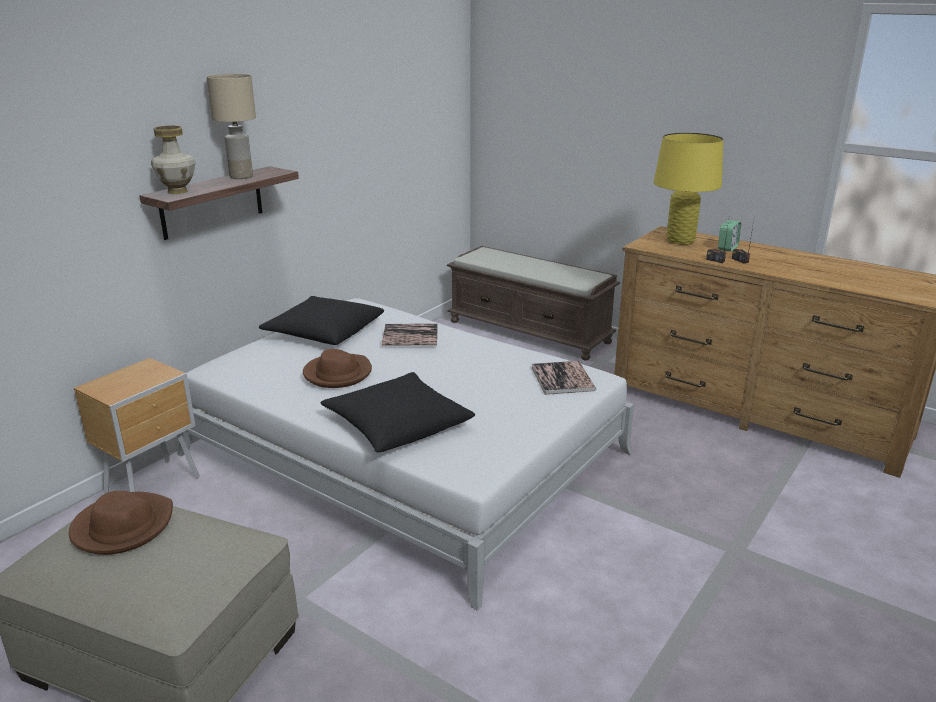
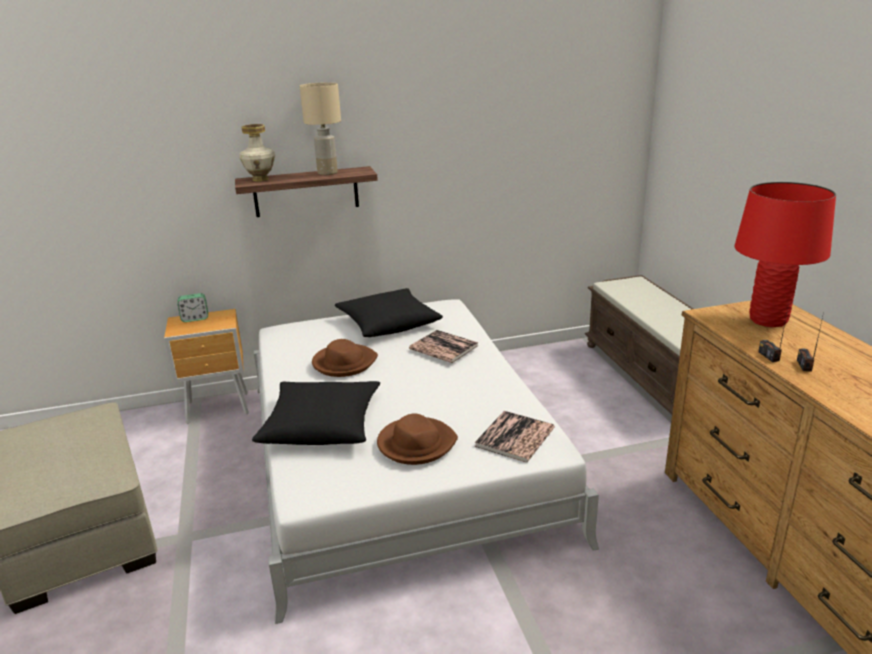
camera: 40 degrees right, 0 degrees up
(122, 526) = (68, 428): brown hat -> brown hat (416, 444)
(680, 241) = (768, 320): yellow table lamp -> red table lamp
(727, 248) = (818, 345): alarm clock -> alarm clock (195, 318)

